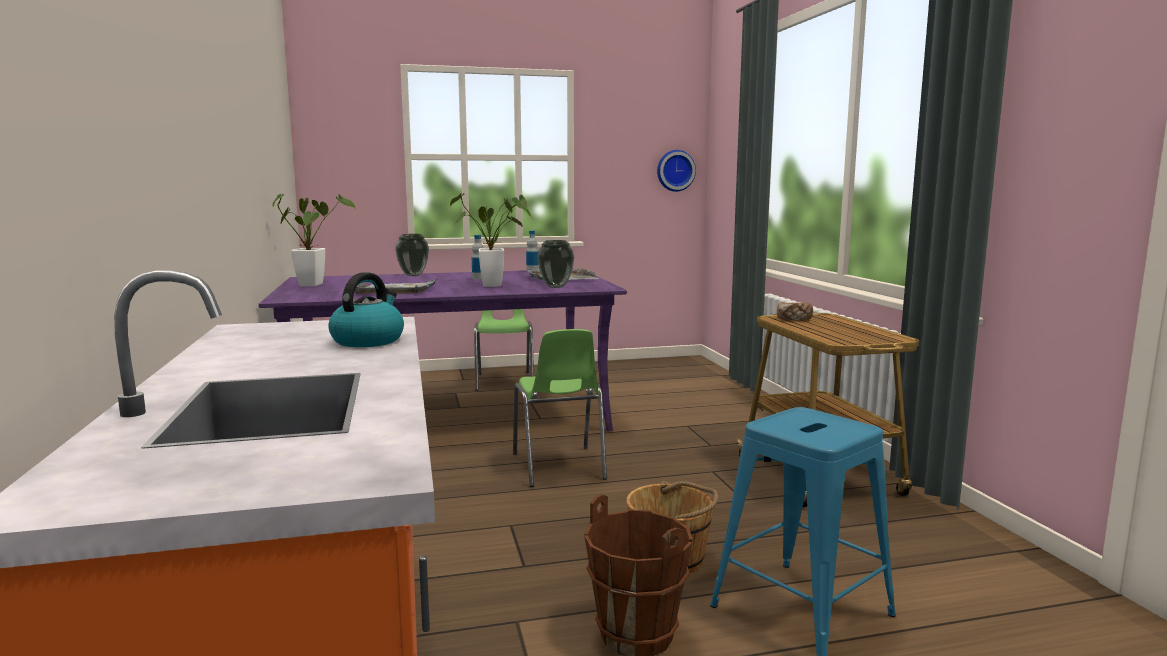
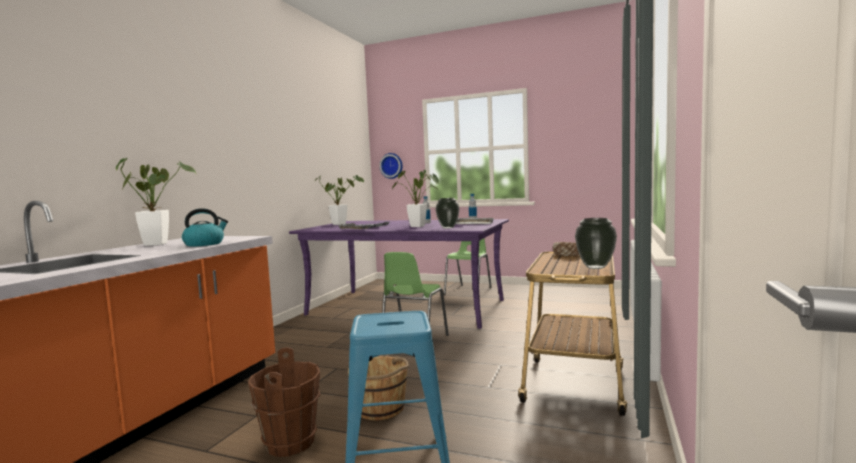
camera: 35 degrees right, 5 degrees down
(237, 347) = (158, 243): none -> potted plant
(412, 275) = (401, 221): vase -> vase (595, 267)
(675, 170) = (606, 149): wall clock -> wall clock (391, 165)

